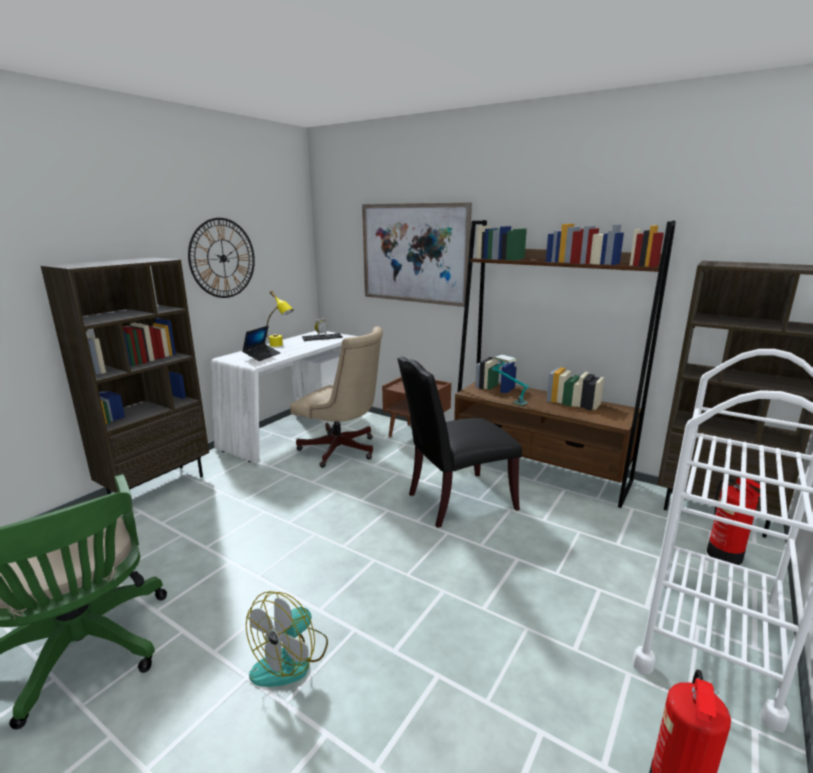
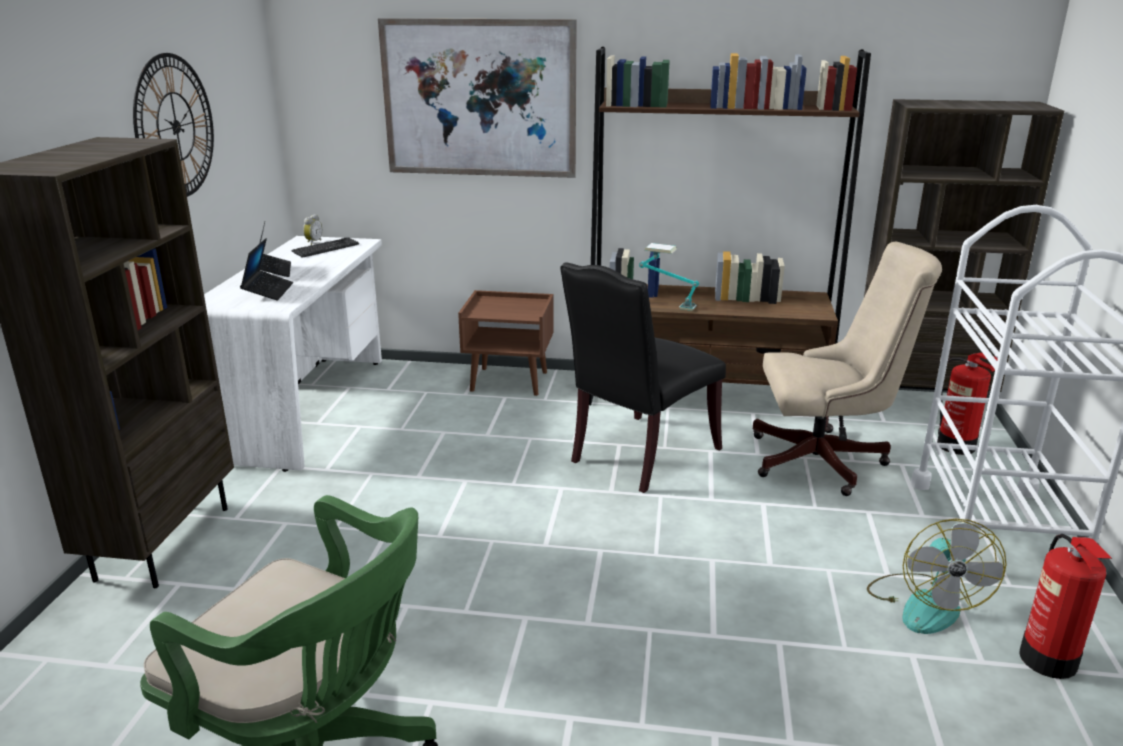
camera: 25 degrees left, 5 degrees up
(280, 346) = (273, 270): yellow table lamp -> laptop
(291, 659) = (605, 682): fan -> fan (925, 603)
(342, 451) = (420, 425): beige office chair -> beige office chair (826, 462)

